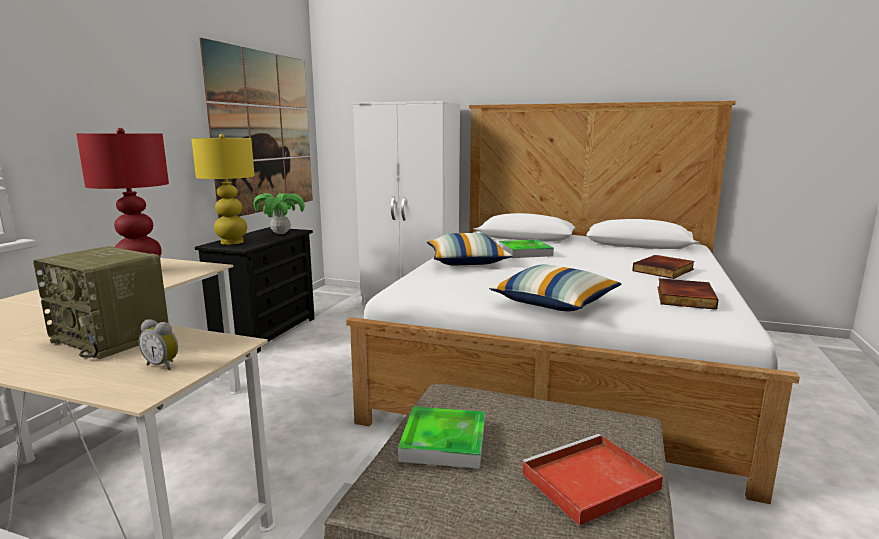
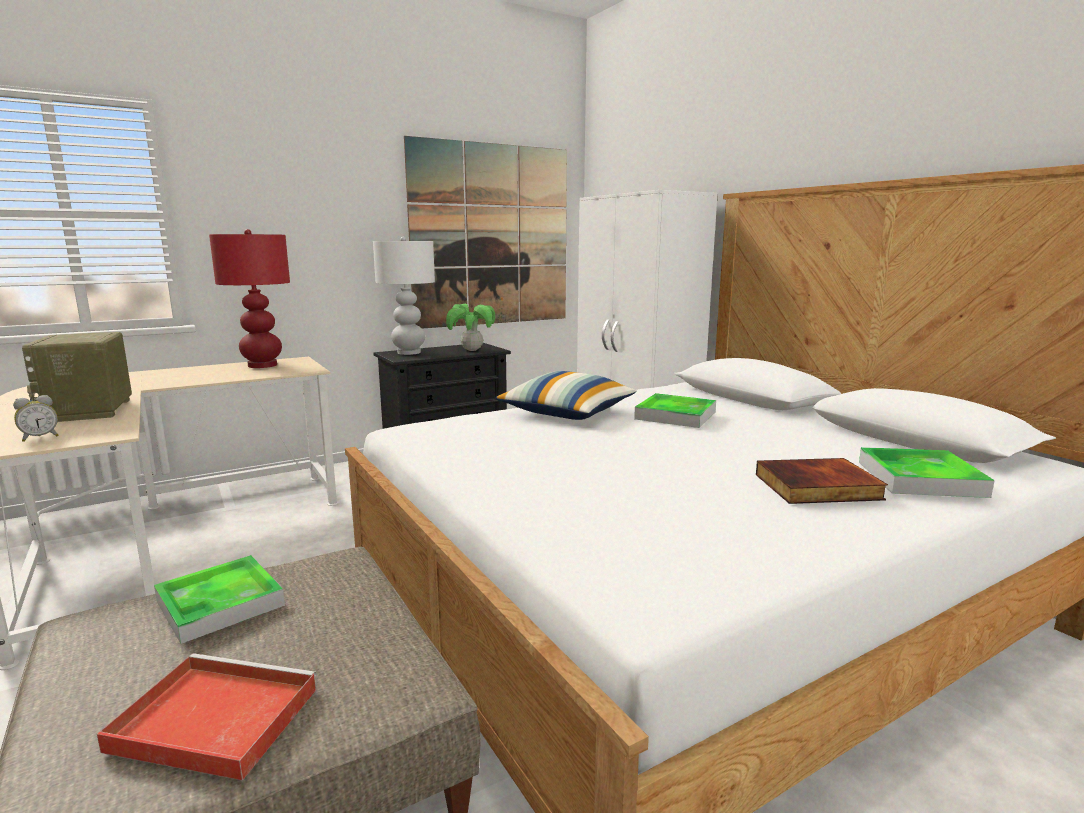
camera: 40 degrees right, 0 degrees up
(163, 365) = (40, 437): alarm clock -> alarm clock turned 105 degrees counterclockwise
(232, 242) = (409, 352): yellow table lamp -> white table lamp
(555, 303) = (505, 485): pillow -> none
(681, 258) = (920, 479): none -> tray
(683, 297) = (705, 534): book -> none

